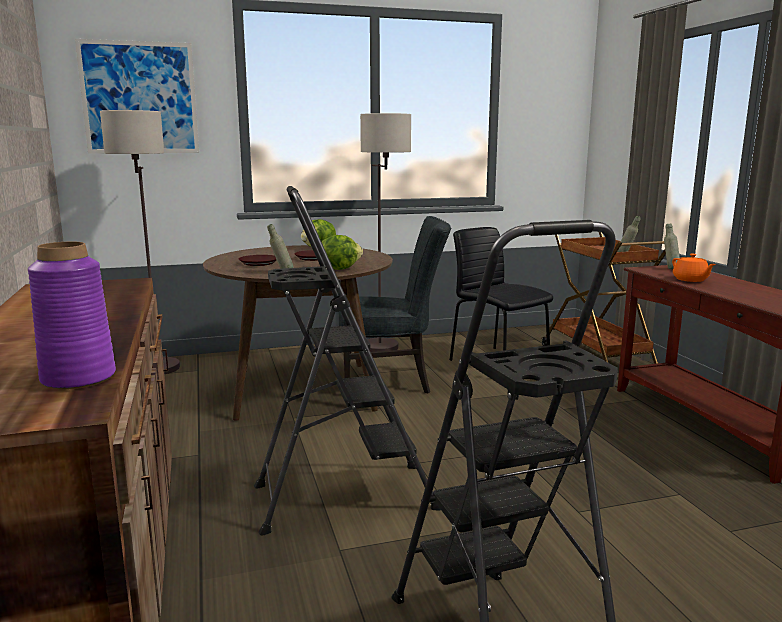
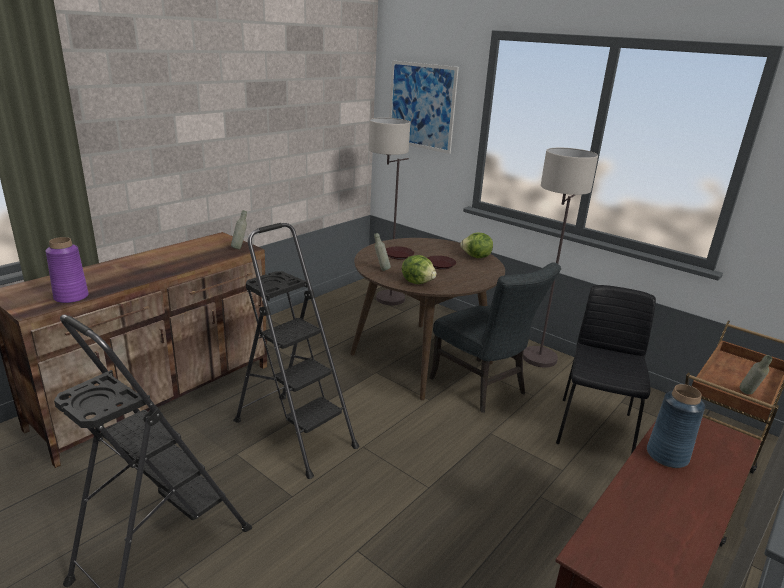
camera: 55 degrees right, 10 degrees up
(669, 268) = (712, 434): grey bottle -> grey bottle (240, 248)
(690, 280) = (667, 456): orange teapot -> blue vase

